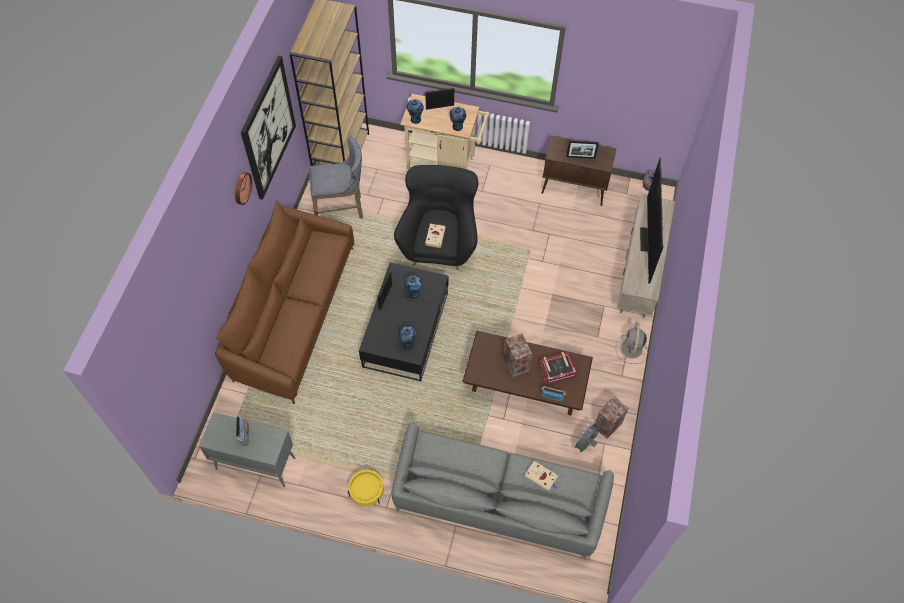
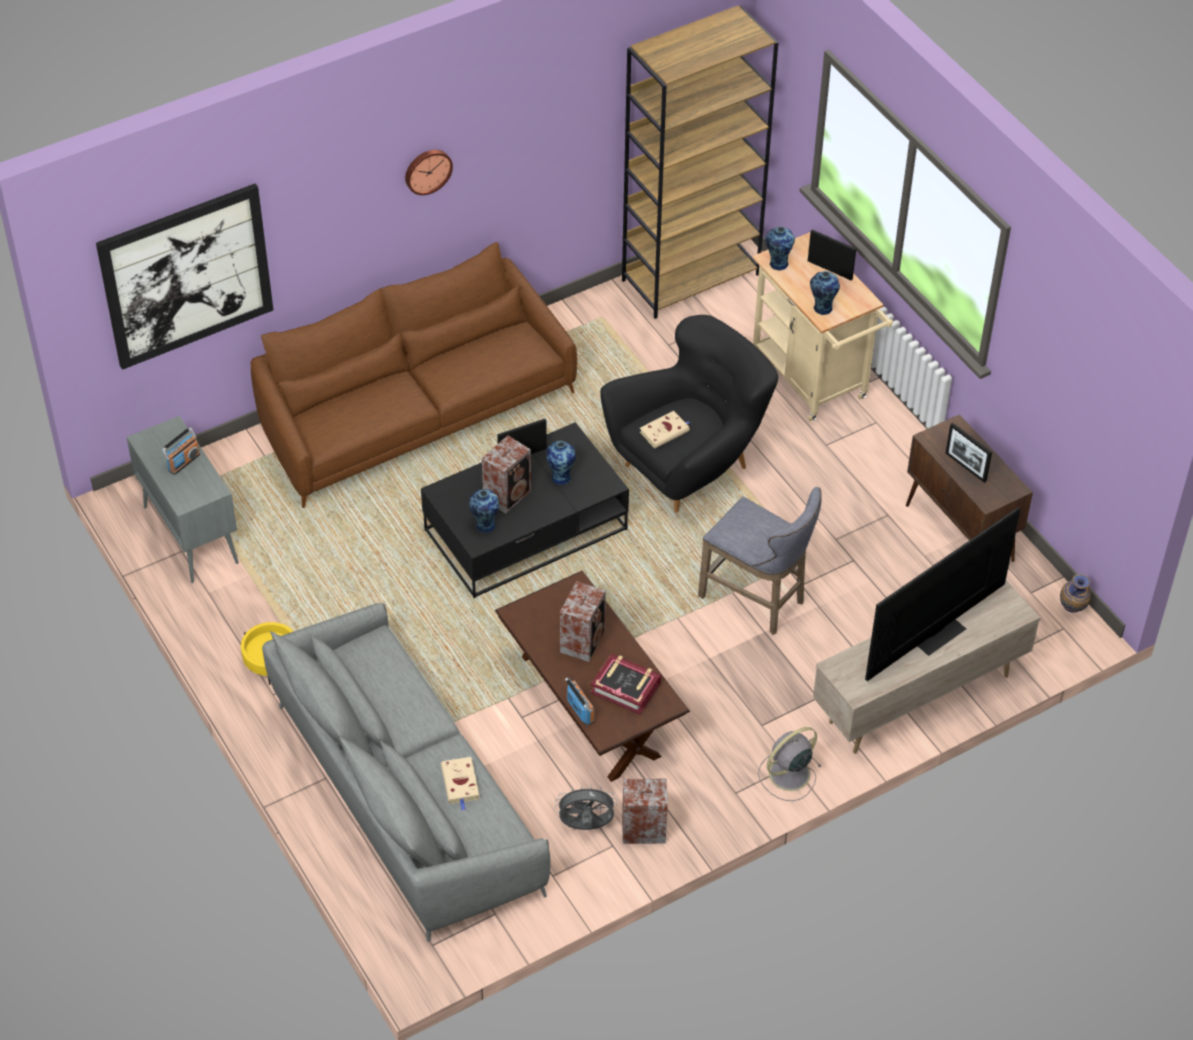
camera: 45 degrees right, 10 degrees down
(268, 128) = (532, 127): picture -> picture (186, 275)
(341, 209) = (615, 339): grey stool -> grey stool (757, 600)
(401, 320) = (508, 494): none -> speaker

